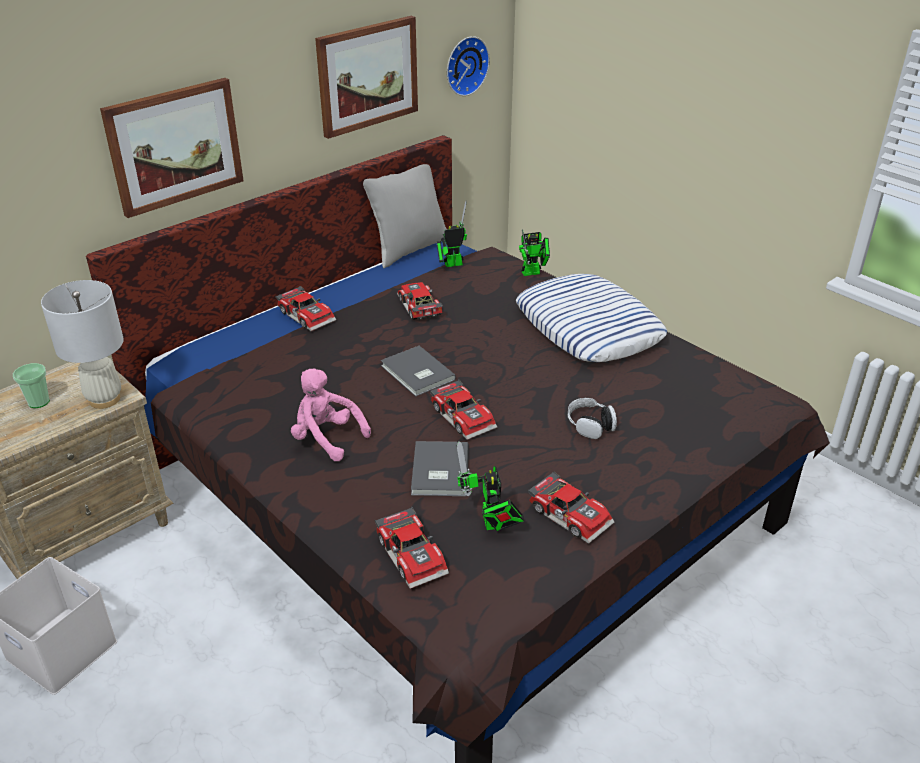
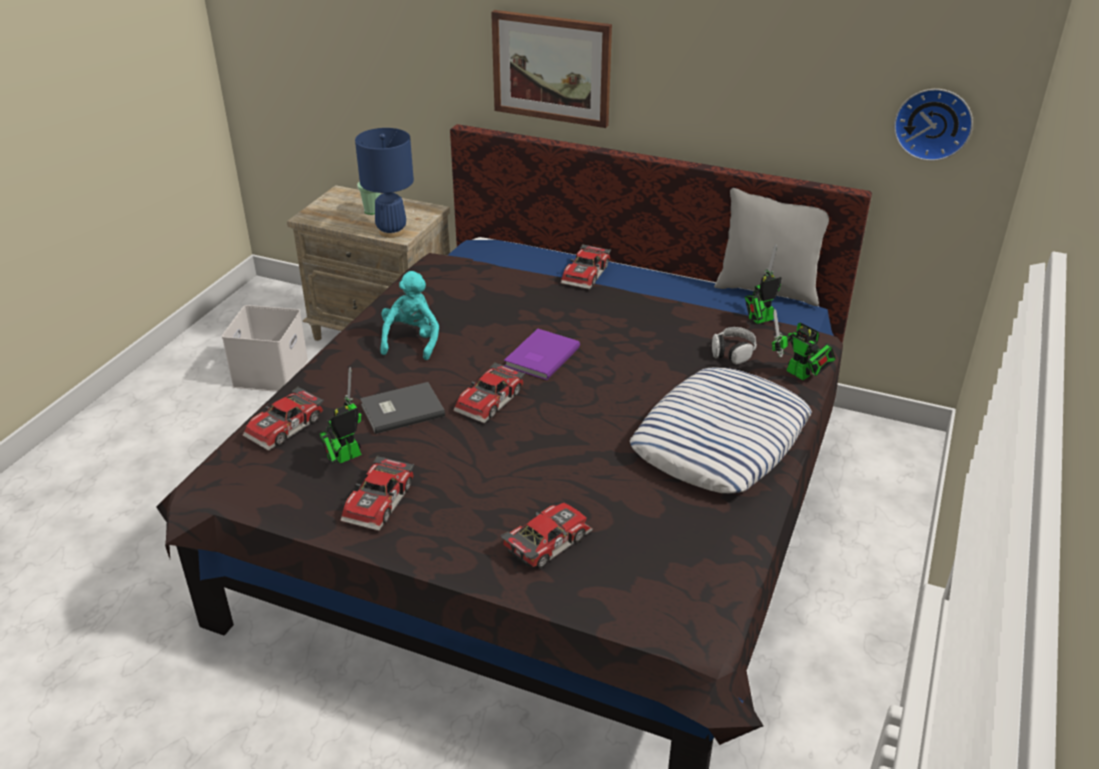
camera: 65 degrees right, 0 degrees up
(104, 399) = (392, 231): white table lamp -> blue table lamp
(326, 438) = (412, 340): pink plush toy -> turquoise plush toy
(367, 75) = (780, 82): picture -> none
(416, 374) = (540, 356): grey book -> purple book
(417, 307) = (654, 324): toy car -> toy car (545, 541)
(450, 264) = (759, 320): toy robot -> toy robot turned 75 degrees counterclockwise
(590, 425) = (532, 482): headphones -> headphones (732, 352)

